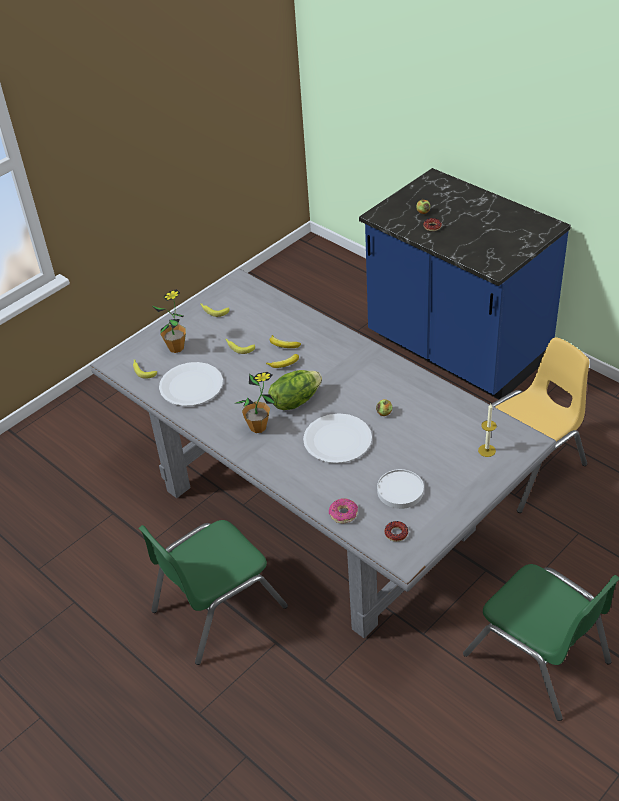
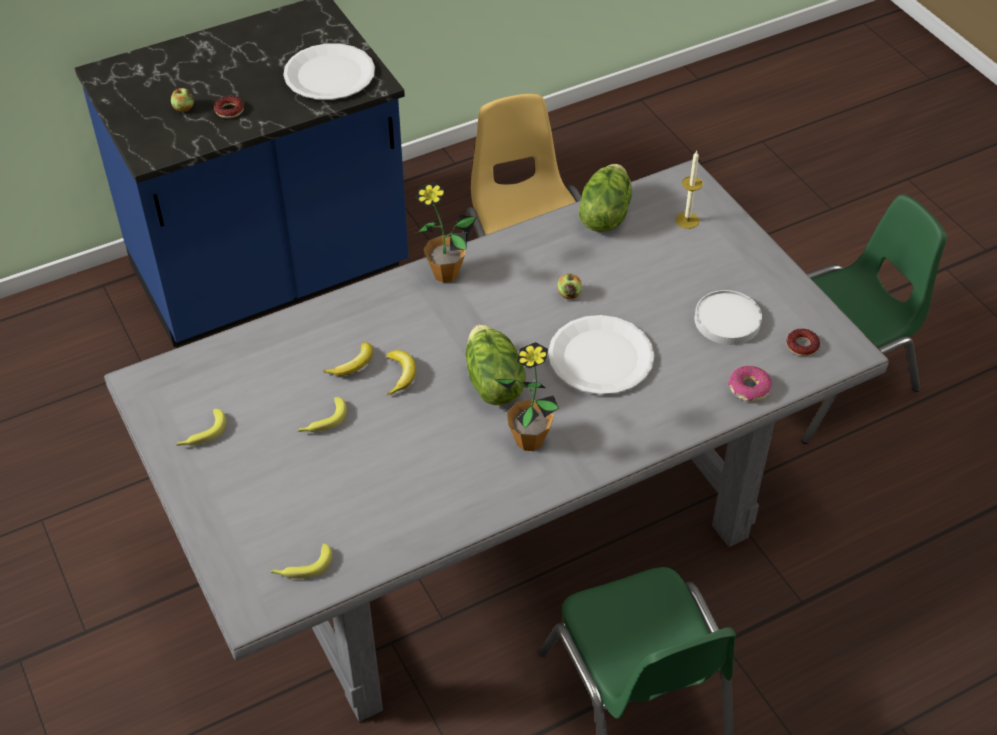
camera: 75 degrees left, 5 degrees up
(176, 348) = (270, 506): potted plant -> potted plant (445, 274)
(191, 386) = (384, 505): white plate -> white plate (329, 75)
(466, 410) = (604, 215): none -> lettuce

